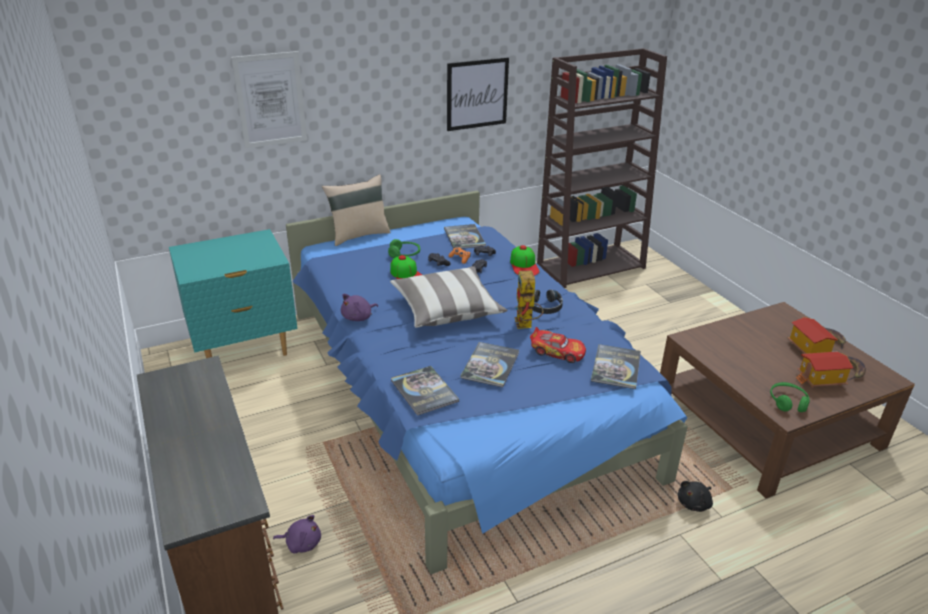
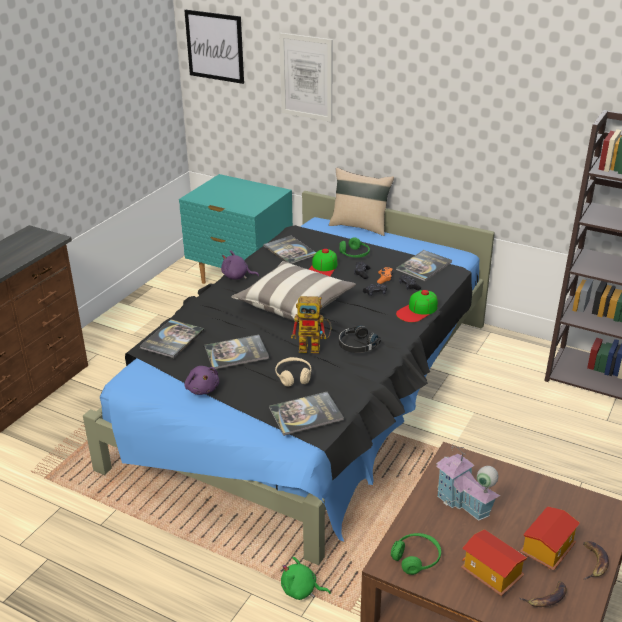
camera: 55 degrees right, 0 degrees up
(301, 543) = (78, 402): purple plush toy -> purple plush toy (202, 389)
(354, 277) = (290, 251): none -> book
(460, 390) = (309, 392): blue bed -> black bed
(477, 94) = (507, 126): picture -> picture (215, 46)
(526, 325) = (314, 347): toy robot -> toy robot turned 135 degrees counterclockwise
(557, 351) = (293, 376): toy car -> beige headphones
(694, 504) = (301, 590): black plush toy -> green plush toy
(741, 357) = (463, 503): none -> toy house

